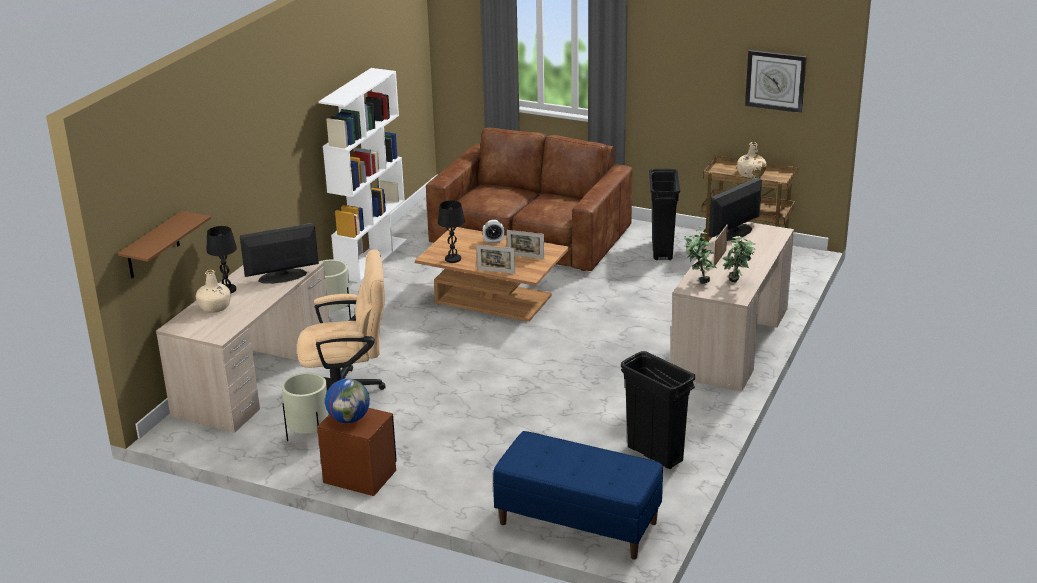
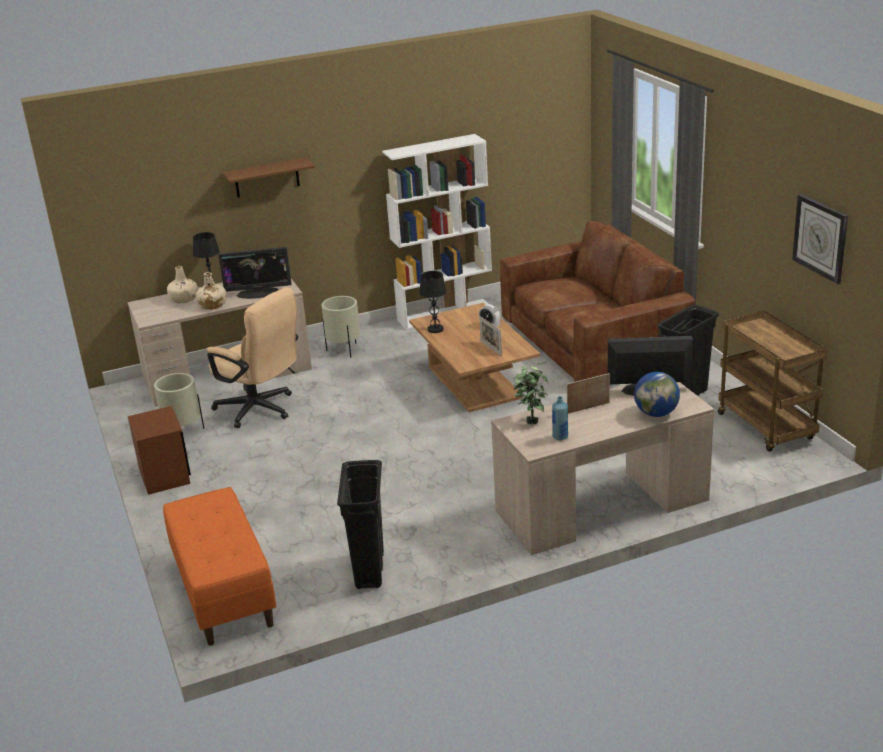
camera: 45 degrees right, 0 degrees up
(153, 246) = (131, 231): brown shelf -> brown shelf (266, 178)
(282, 276) = (259, 293): monitor -> monitor turned 150 degrees clockwise
(349, 419) = (151, 420): globe -> globe (656, 413)
(496, 271) = (447, 352): picture frame -> none
(577, 523) = (223, 592): blue bench -> orange bench
(737, 283) = (560, 437): potted plant -> blue bottle
(750, 174) = (774, 341): beige bottle -> beige bottle (212, 305)

